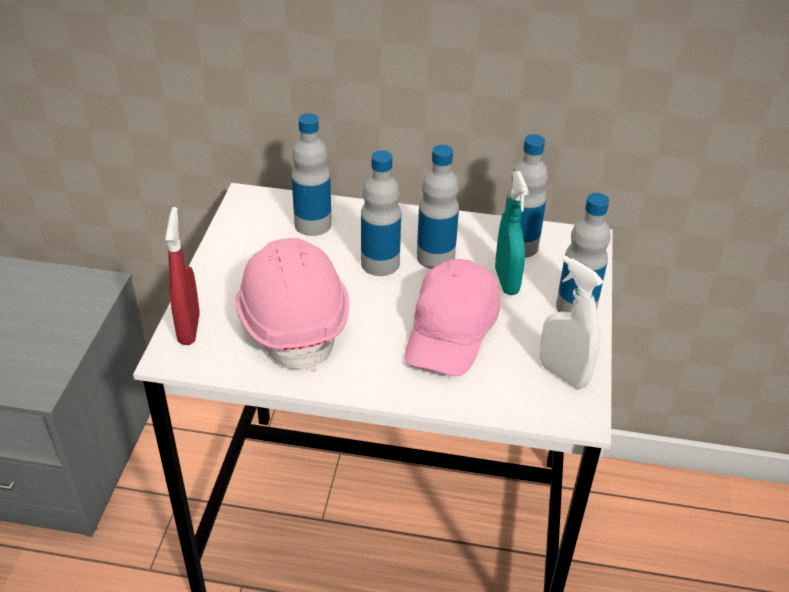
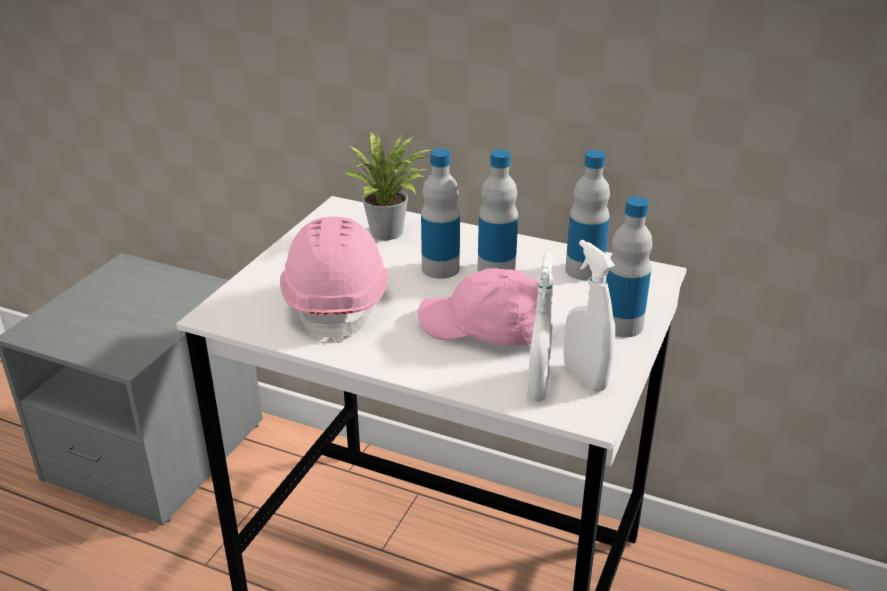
camera: 15 degrees right, 10 degrees down
(189, 329) = (241, 296): red spray bottle -> none
(313, 224) = (391, 233): bottle -> potted plant
(451, 332) = (486, 329): pink cap -> pink cap turned 75 degrees clockwise
(506, 281) = (558, 296): turquoise spray bottle -> none
(524, 392) = (538, 387): none -> white spray bottle

